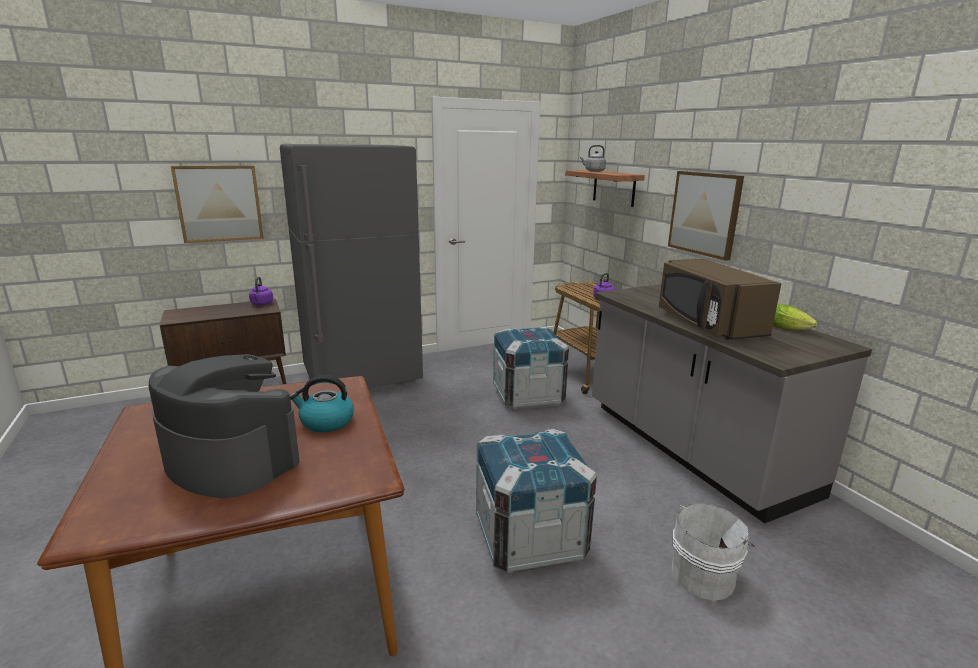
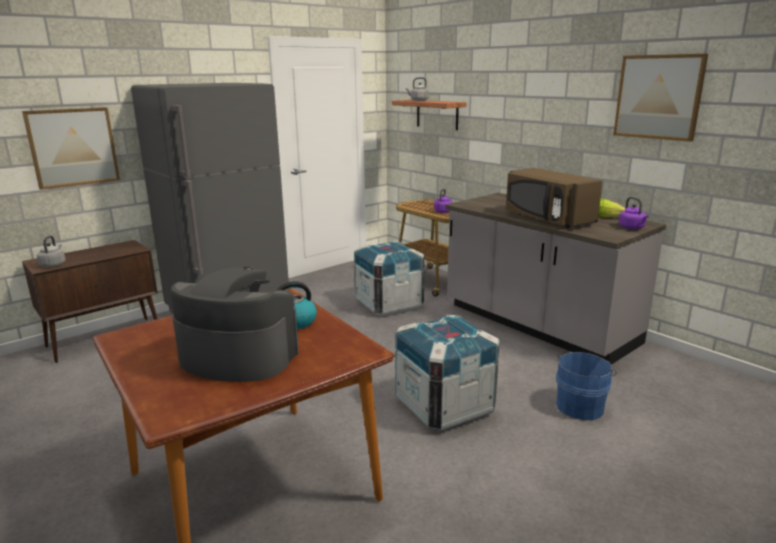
camera: 15 degrees left, 0 degrees up
(185, 317) = (53, 264): none -> grey kettle
(261, 304) = (124, 245): purple kettle -> purple kettle (632, 228)
(704, 575) = (581, 405): white bucket -> blue bucket
(705, 213) = (524, 132): picture -> picture (658, 97)

